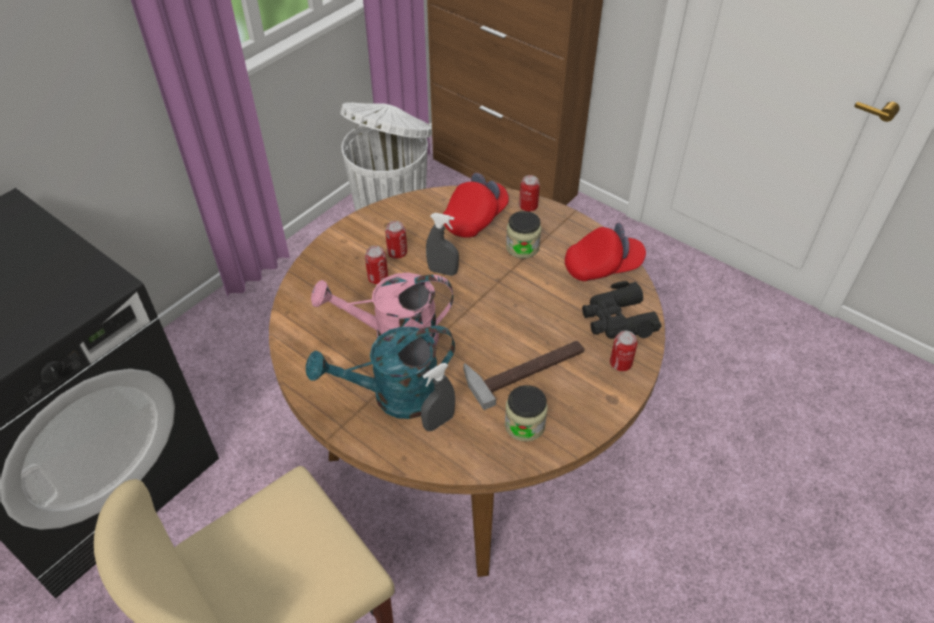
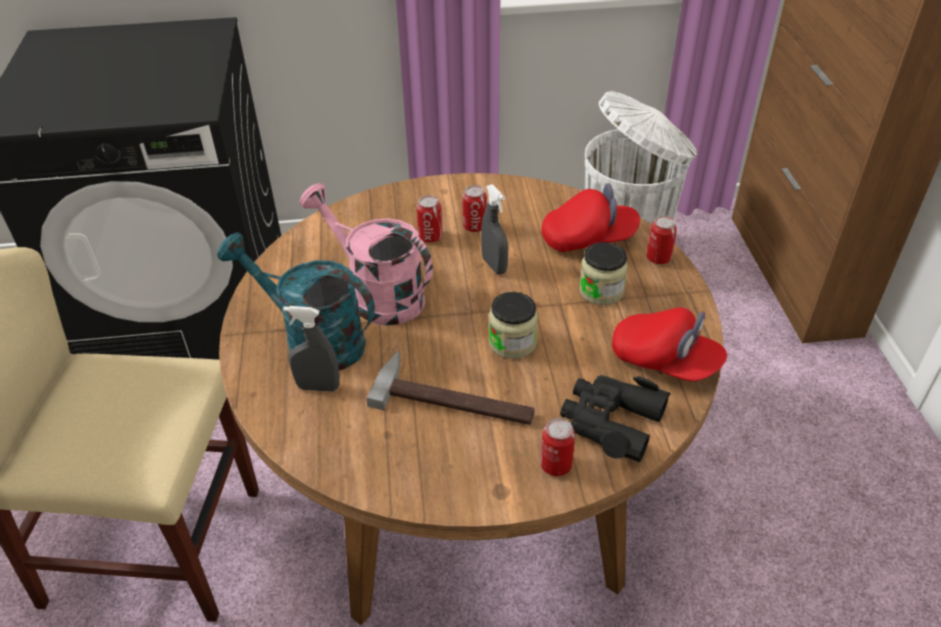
camera: 45 degrees right, 5 degrees down
(524, 425) = (384, 447): jar -> jar (512, 342)

